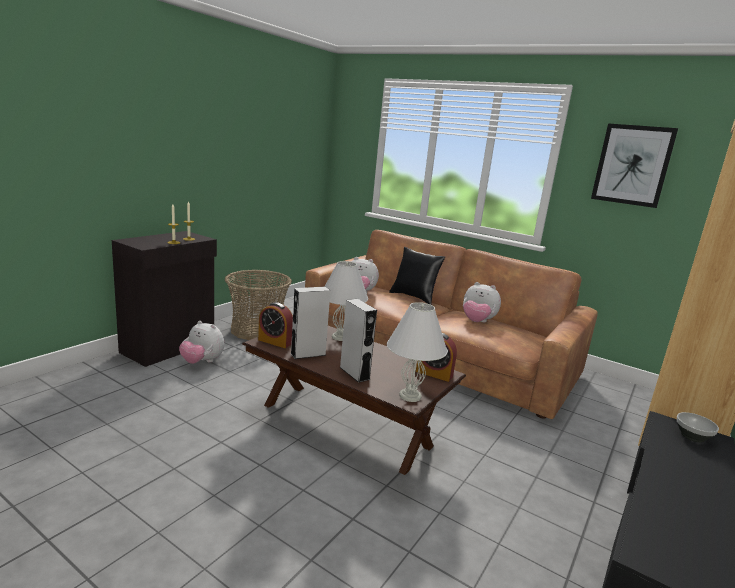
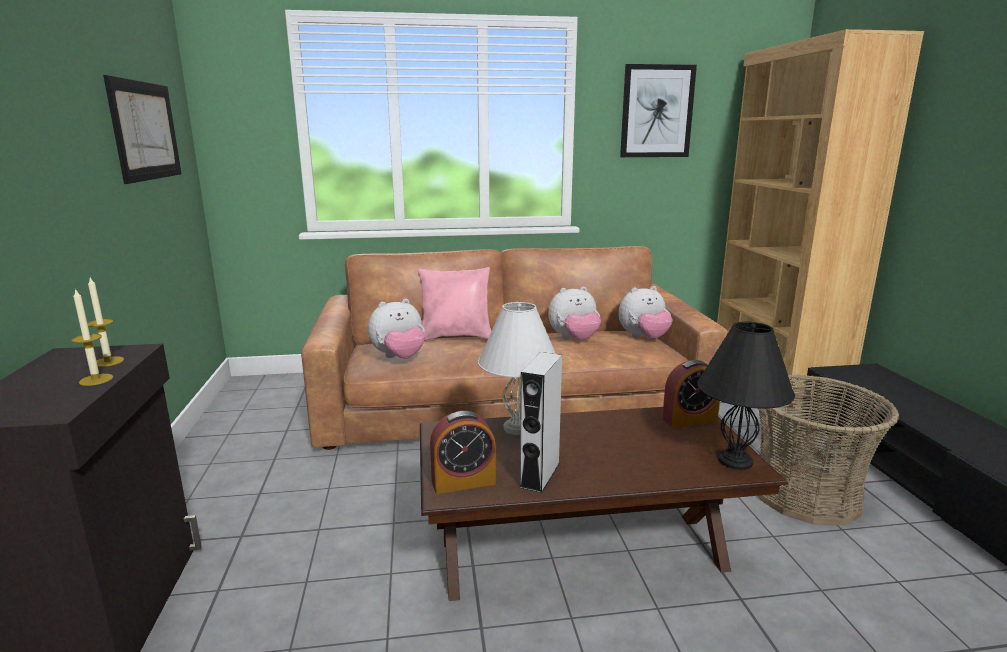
camera: 40 degrees left, 0 degrees up
(202, 362) = (230, 597): plush toy -> plush toy (643, 338)
(257, 330) = (238, 487): basket -> basket (806, 494)
(286, 142) = (146, 131): none -> picture
(354, 373) = (637, 468): grey speaker -> none
(409, 396) = (734, 461): white table lamp -> black table lamp
(414, 297) = (456, 337): black pillow -> pink pillow
(692, 437) = (866, 376): bowl -> none

